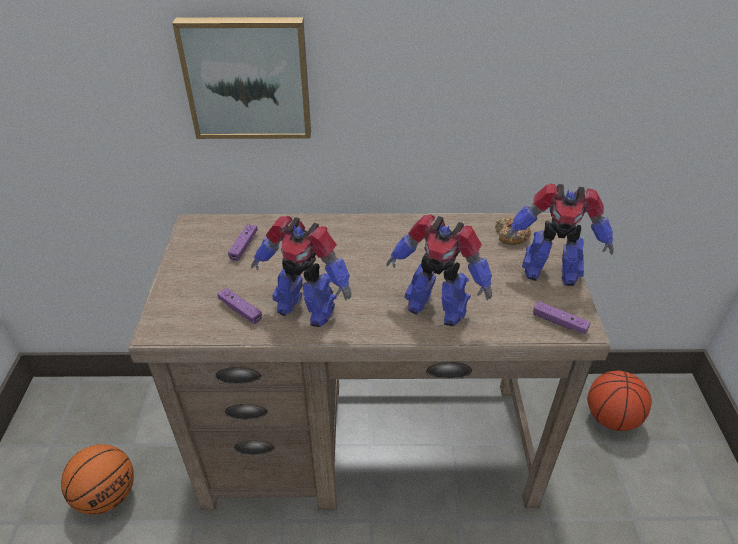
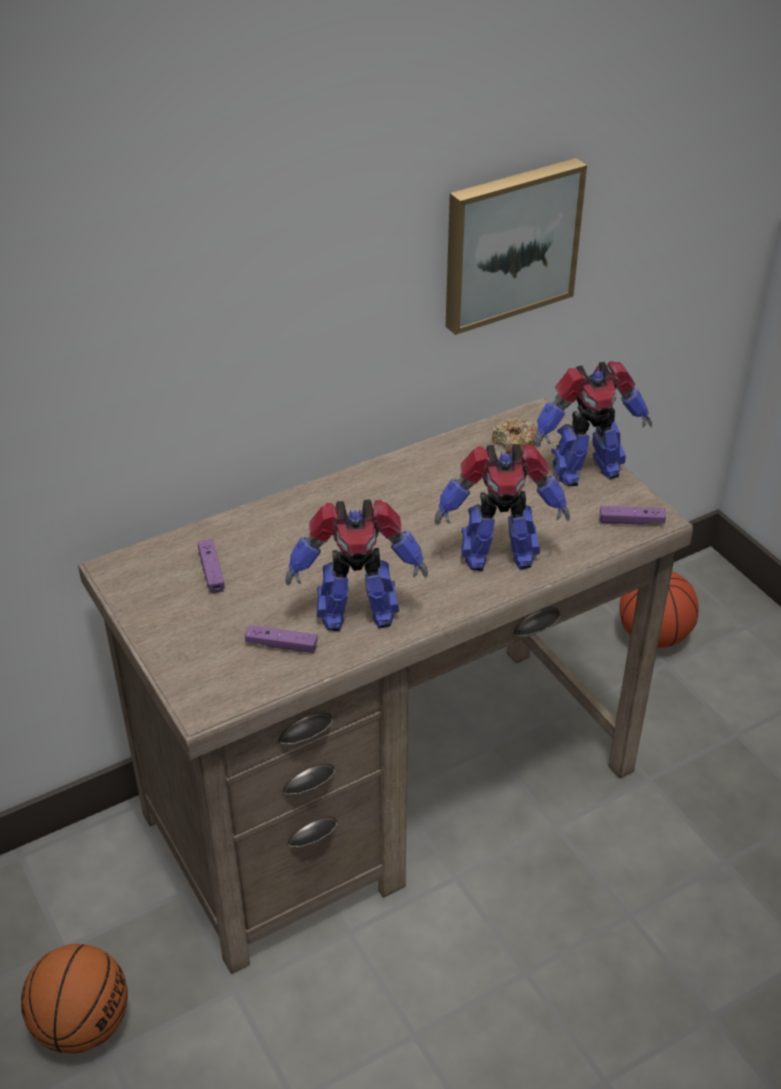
camera: 30 degrees left, 0 degrees up
(247, 78) = (167, 346): picture -> picture (509, 243)

